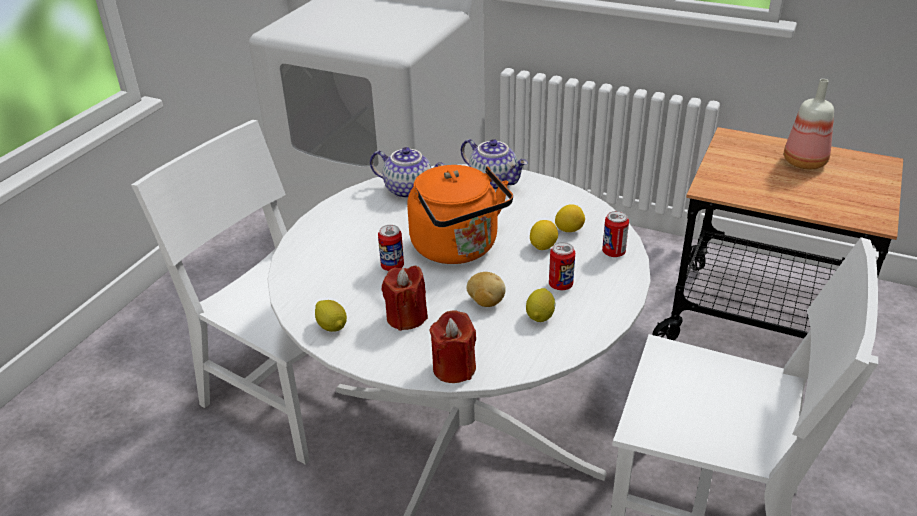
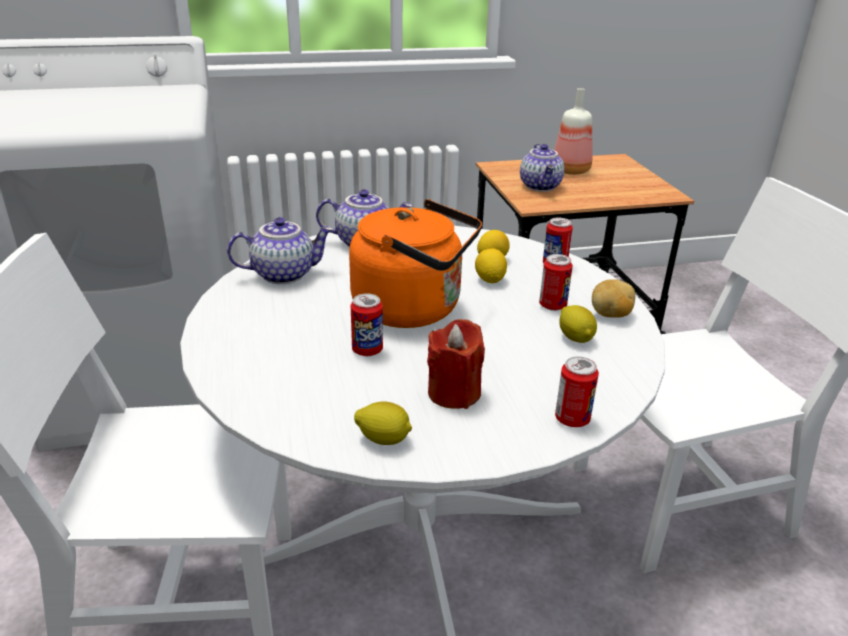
camera: 40 degrees left, 5 degrees down
(454, 368) = (572, 419): red candle -> can
(485, 302) = (510, 346): potato -> potato (610, 315)
(745, 172) = (541, 186): none -> teapot

